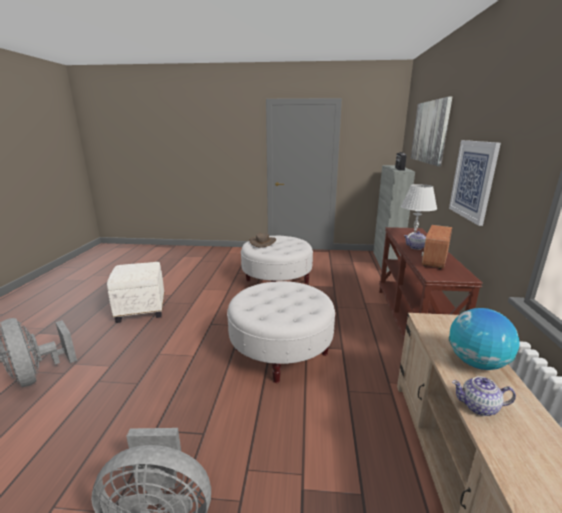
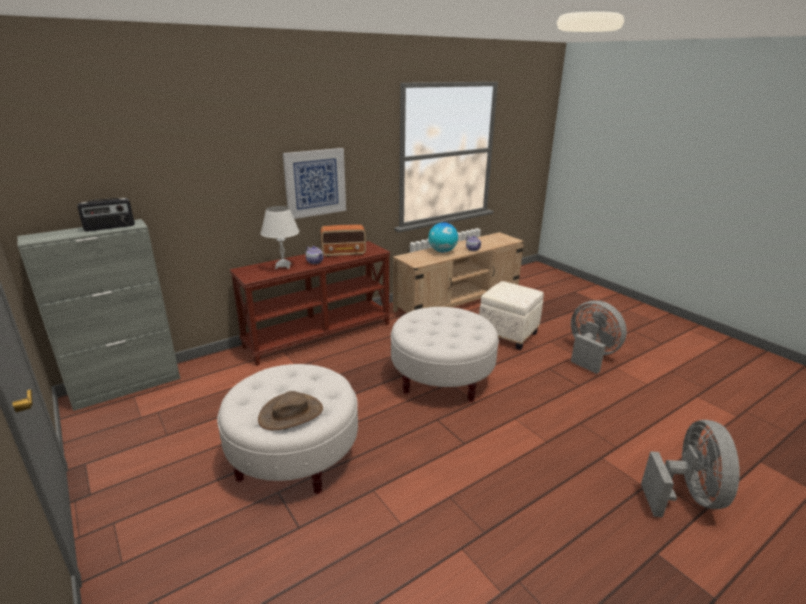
camera: 130 degrees left, 5 degrees up
(142, 310) = (531, 538): white ottoman -> white ottoman (507, 335)
(430, 132) = (168, 155): picture -> none

